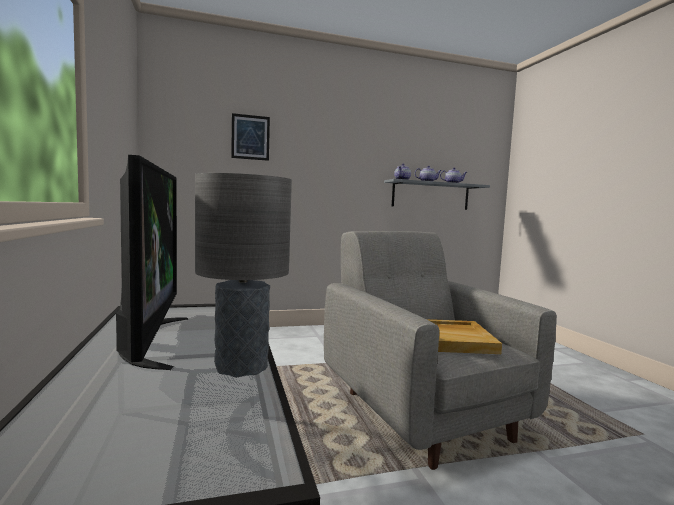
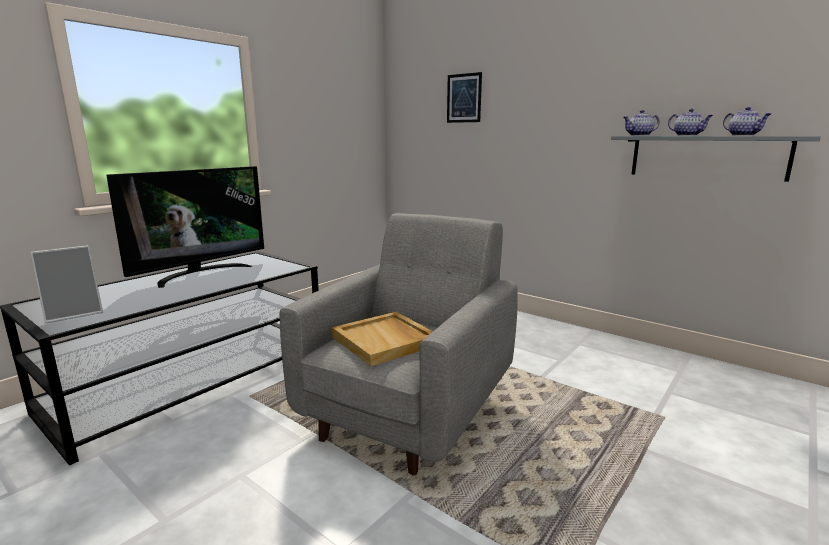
camera: 55 degrees right, 10 degrees up
(185, 450) = (74, 313): none -> picture frame
(242, 367) = (174, 296): grey table lamp -> none

